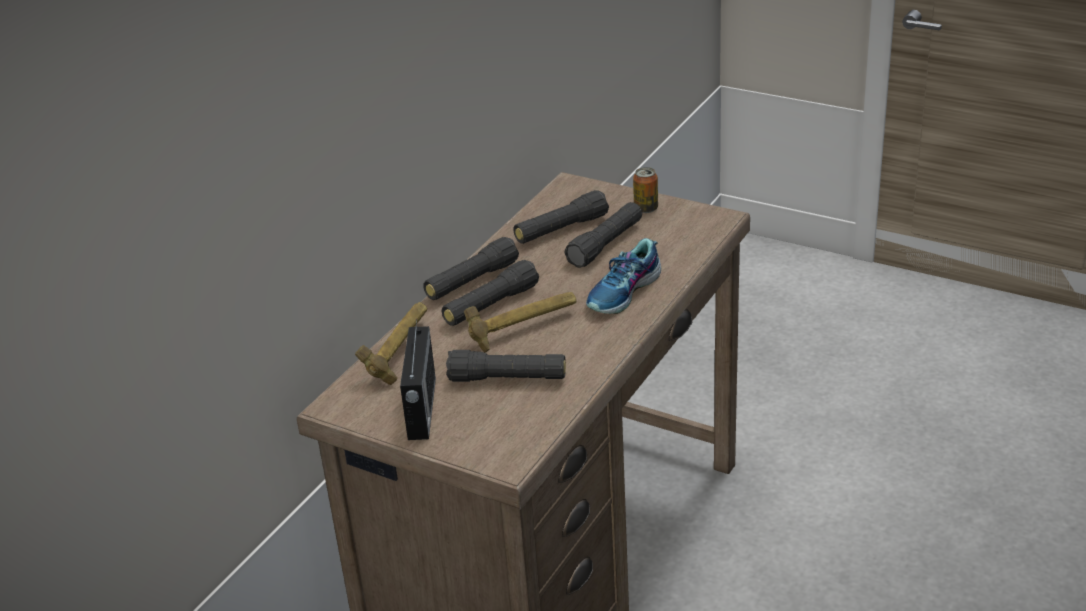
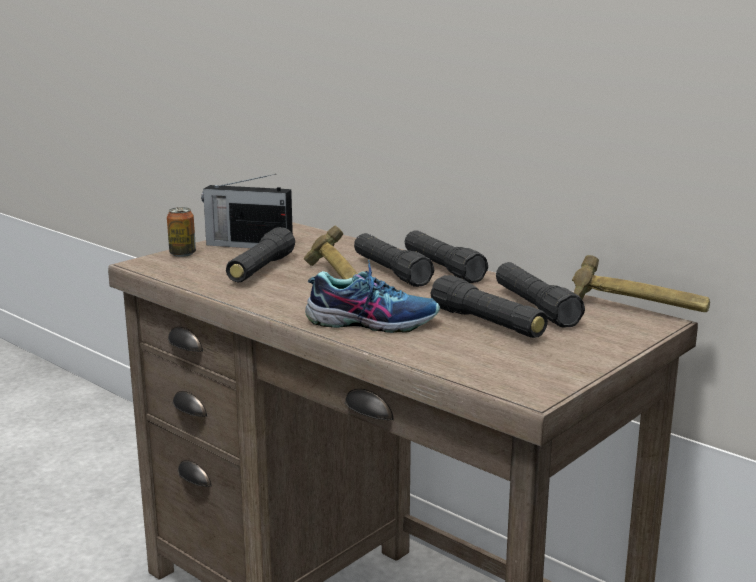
camera: 100 degrees right, 15 degrees down
(400, 353) = (338, 243): hammer -> hammer (636, 311)
(624, 292) = (372, 322): shoe -> shoe turned 135 degrees clockwise
(646, 208) = (575, 352): can -> can (182, 254)

